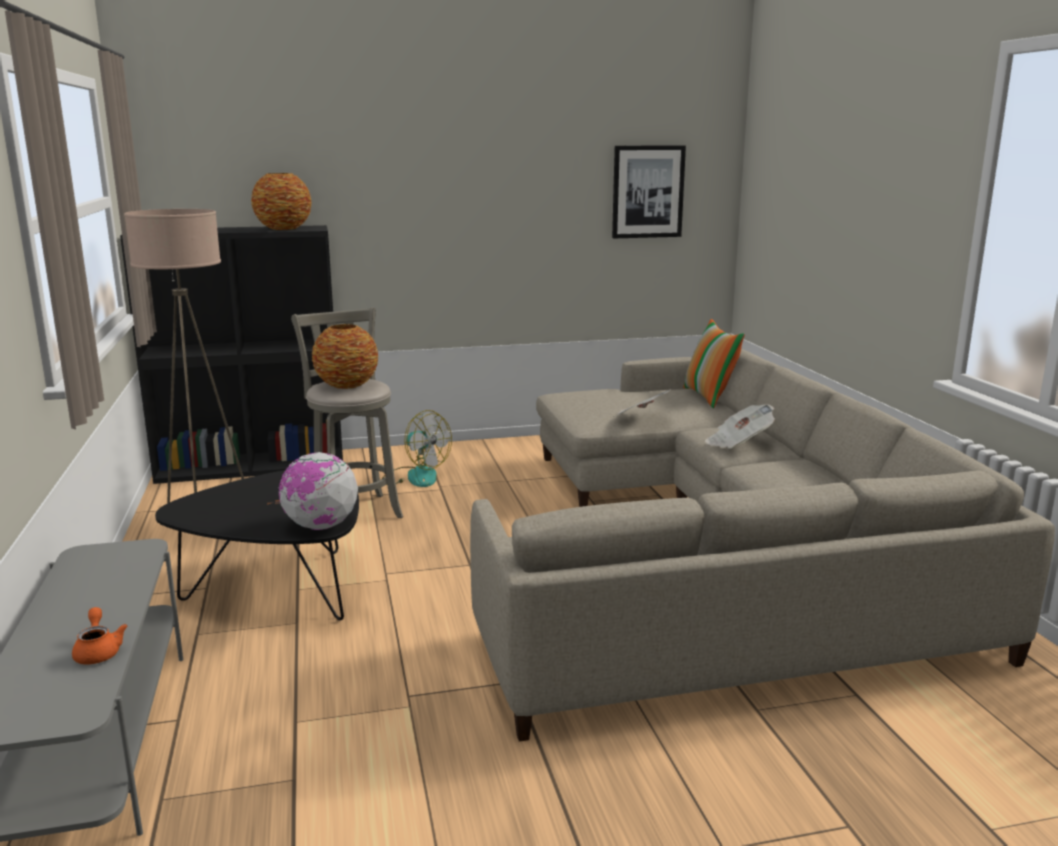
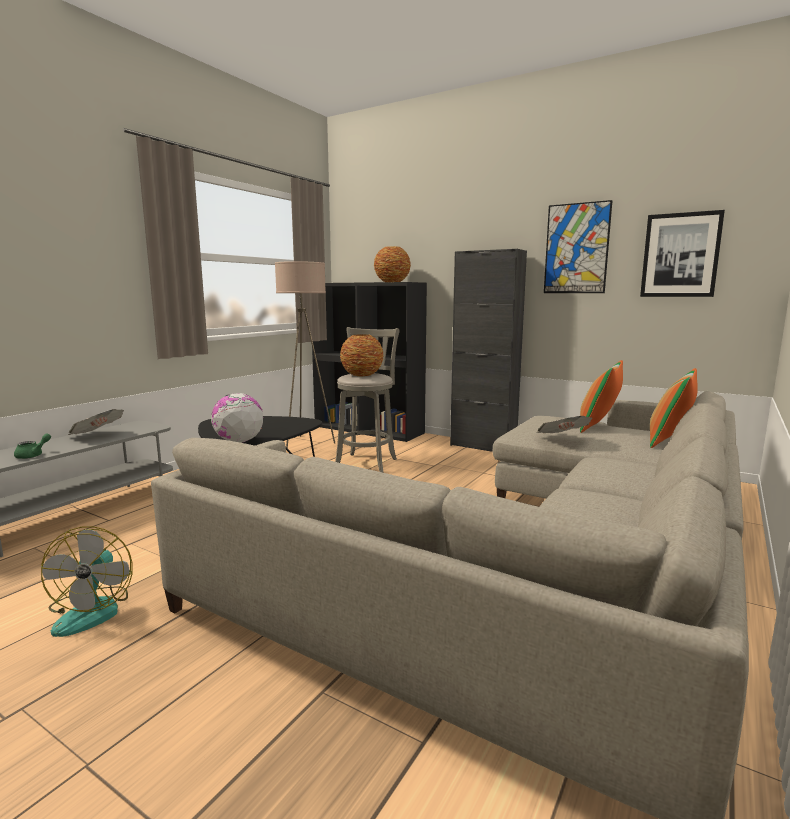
camera: 45 degrees right, 5 degrees down
(98, 651) = (33, 455): orange teapot -> green teapot
(415, 476) = (434, 455): fan -> fan (93, 610)
(445, 449) = (483, 446): none -> black cabinet
(538, 181) = (576, 248): none -> picture
(635, 395) = (598, 426): none -> pillow
(738, 443) = (606, 473): newspaper -> newspaper (97, 436)

